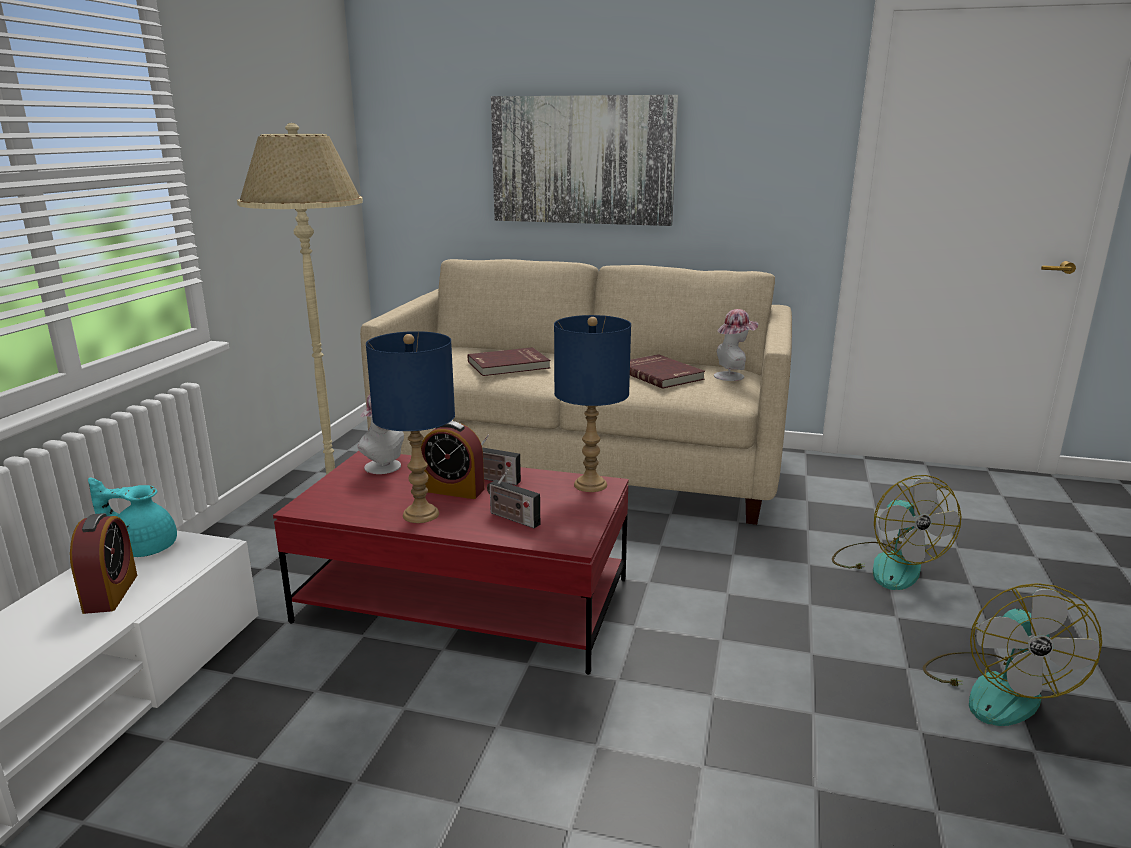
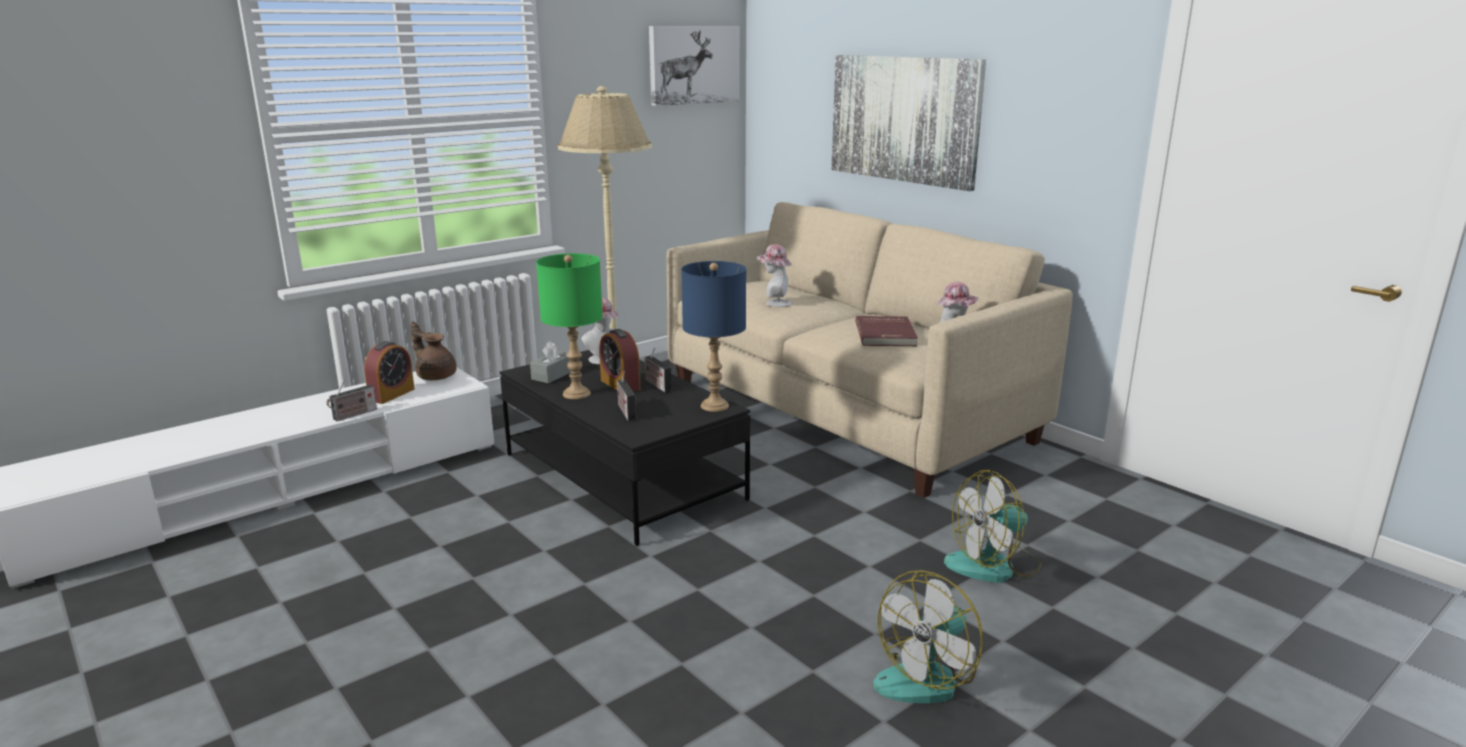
camera: 35 degrees right, 0 degrees up
(88, 643) = (353, 415): none -> radio
(144, 547) = (435, 376): turquoise teapot -> brown teapot
(314, 109) = (693, 65): none -> picture
(353, 500) = (553, 375): none -> grey tissue box
(421, 514) = (577, 394): blue table lamp -> green table lamp
(465, 600) = (623, 476): red coffee table -> black coffee table
(509, 365) = (774, 303): red book -> hat
(887, 565) = (993, 565): fan -> fan turned 45 degrees clockwise

